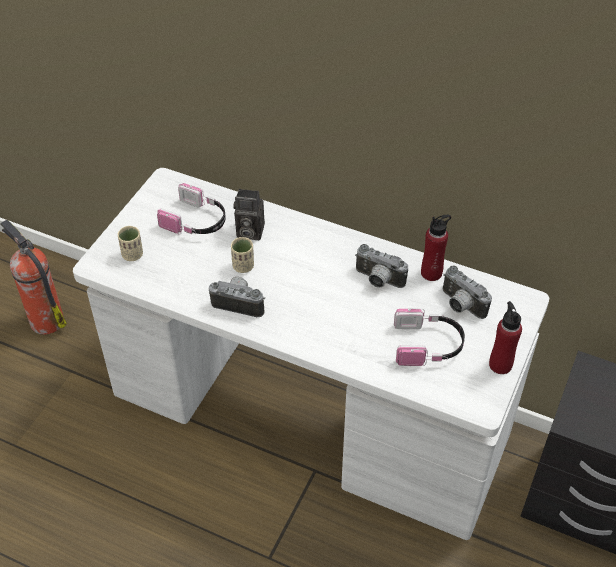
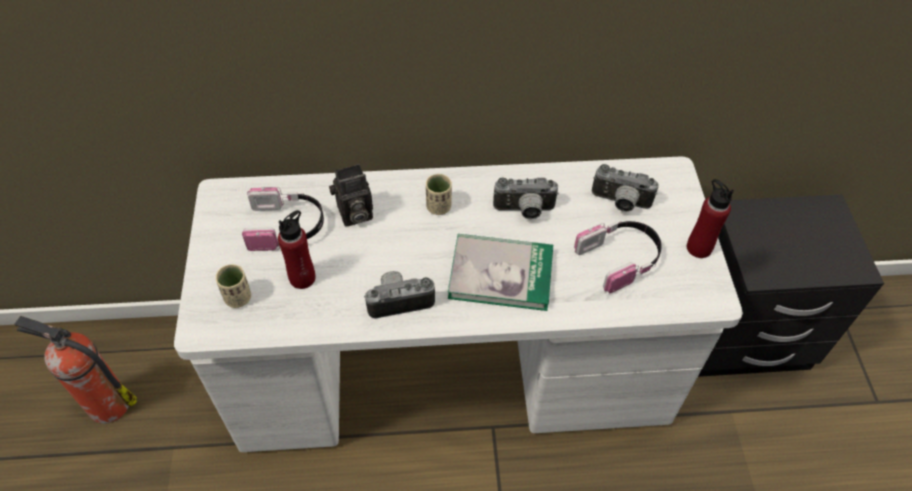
camera: 30 degrees left, 5 degrees up
(243, 266) = (375, 256): beige cup -> beige cup (438, 207)
(326, 317) = (501, 274): none -> book
(431, 273) = (570, 181): red bottle -> red bottle (302, 278)

